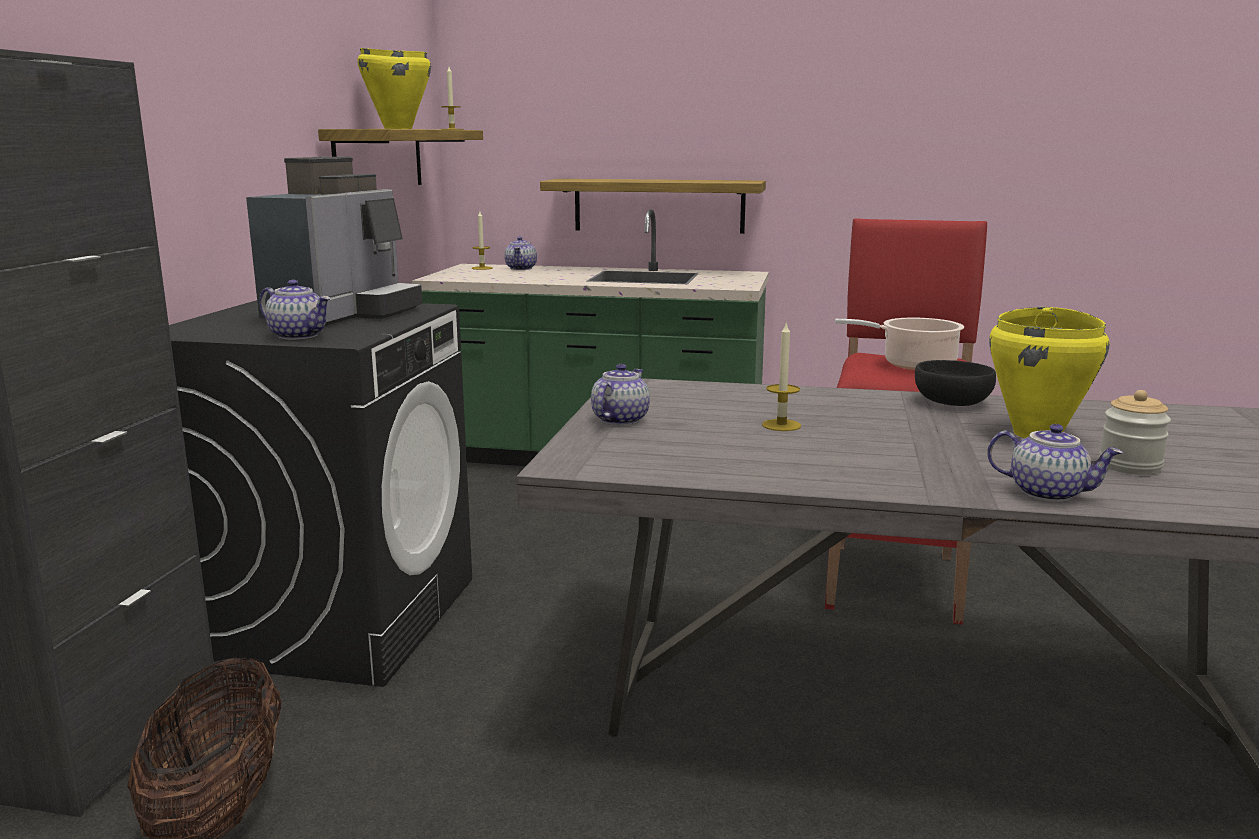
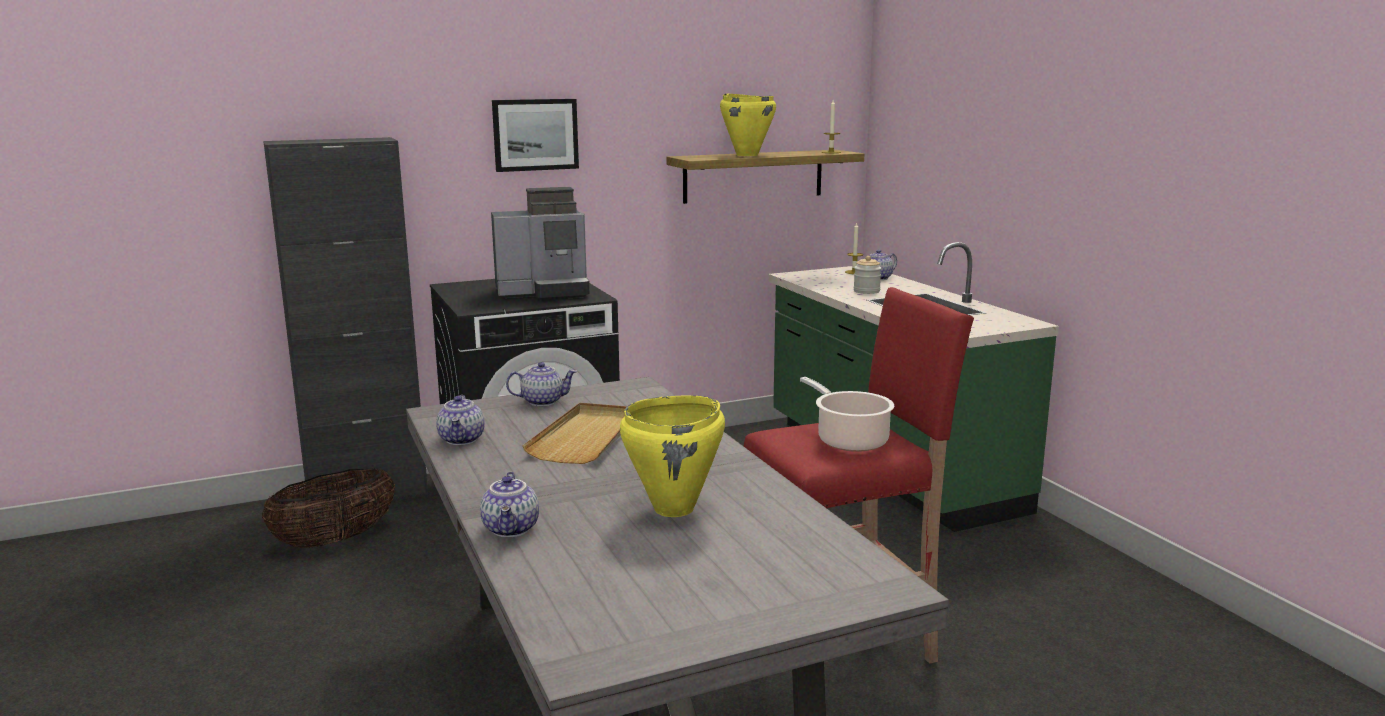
camera: 55 degrees right, 0 degrees up
(202, 83) = (535, 134): none -> picture
(299, 335) = (474, 301): teapot -> teapot (462, 439)
(658, 205) = (990, 238): shelf -> none
(781, 425) = (587, 437): candle -> beige tray
(952, 403) = (734, 471): black bowl -> none
(1130, 466) = (618, 548): jar -> jar (866, 291)

